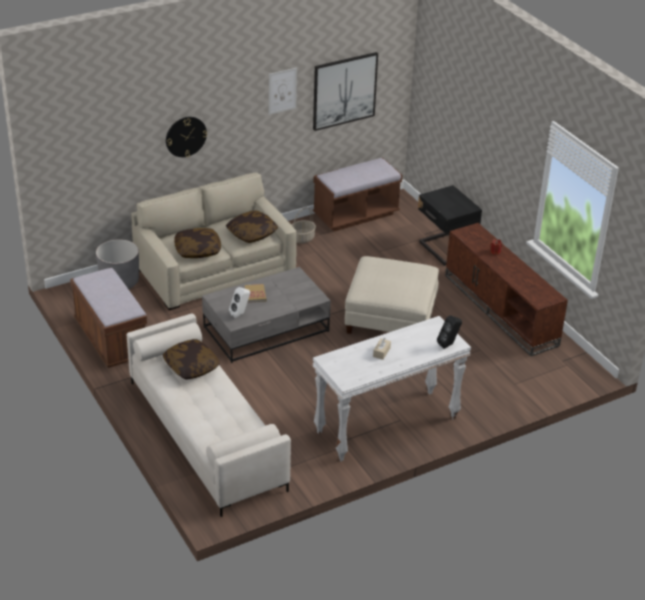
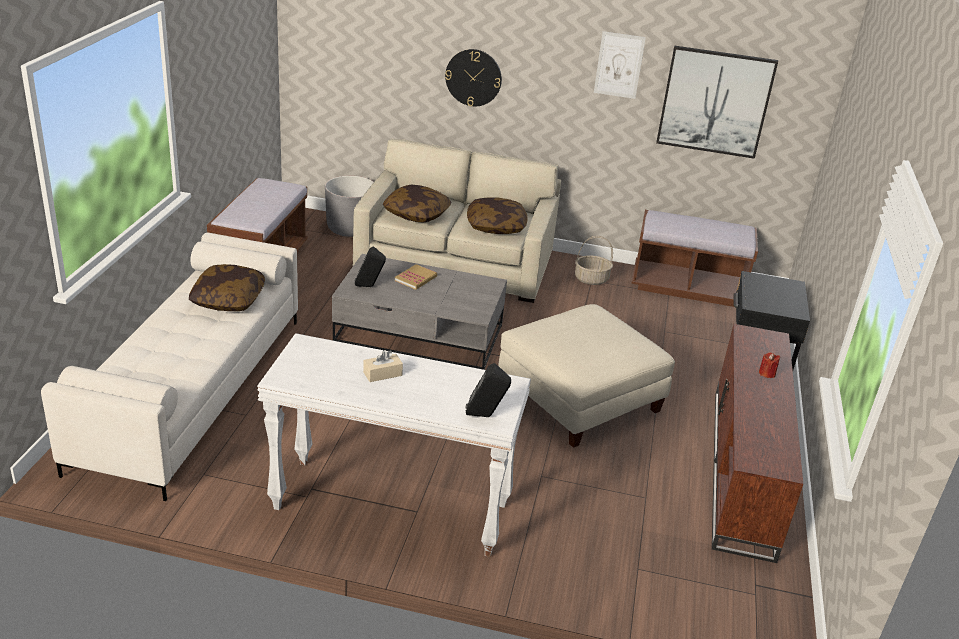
camera: 40 degrees right, 5 degrees down
(240, 314) = (369, 286): white speaker -> black speaker

